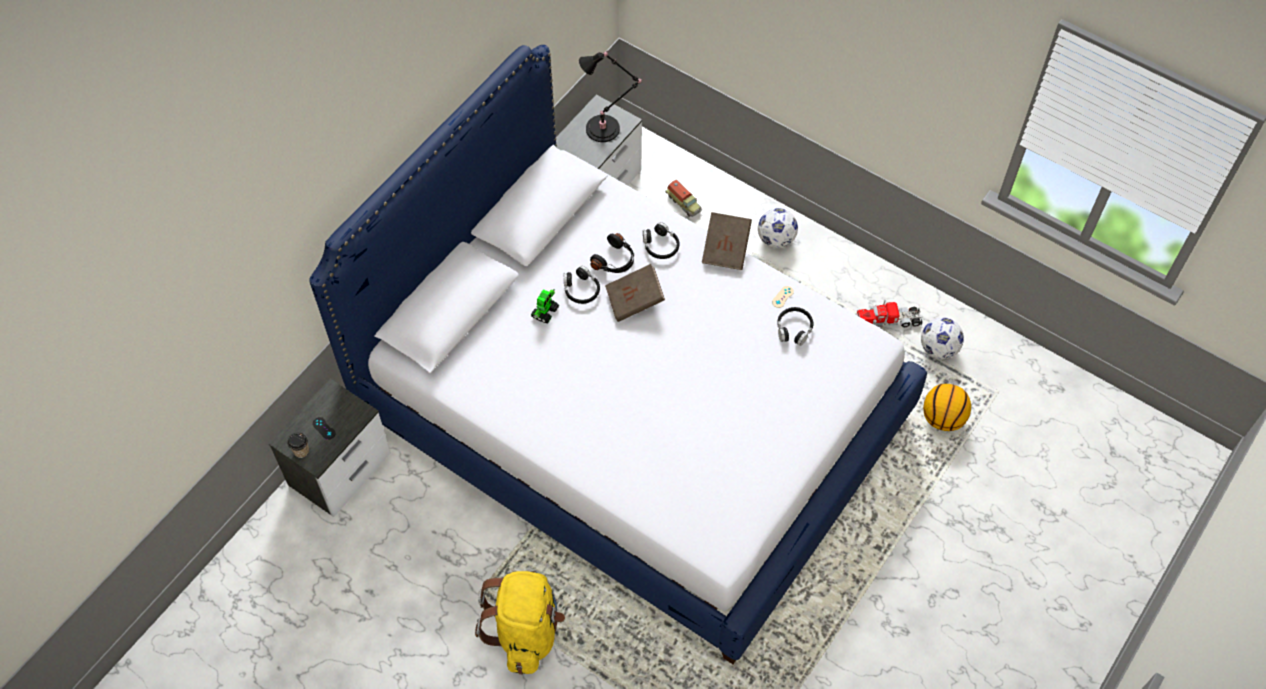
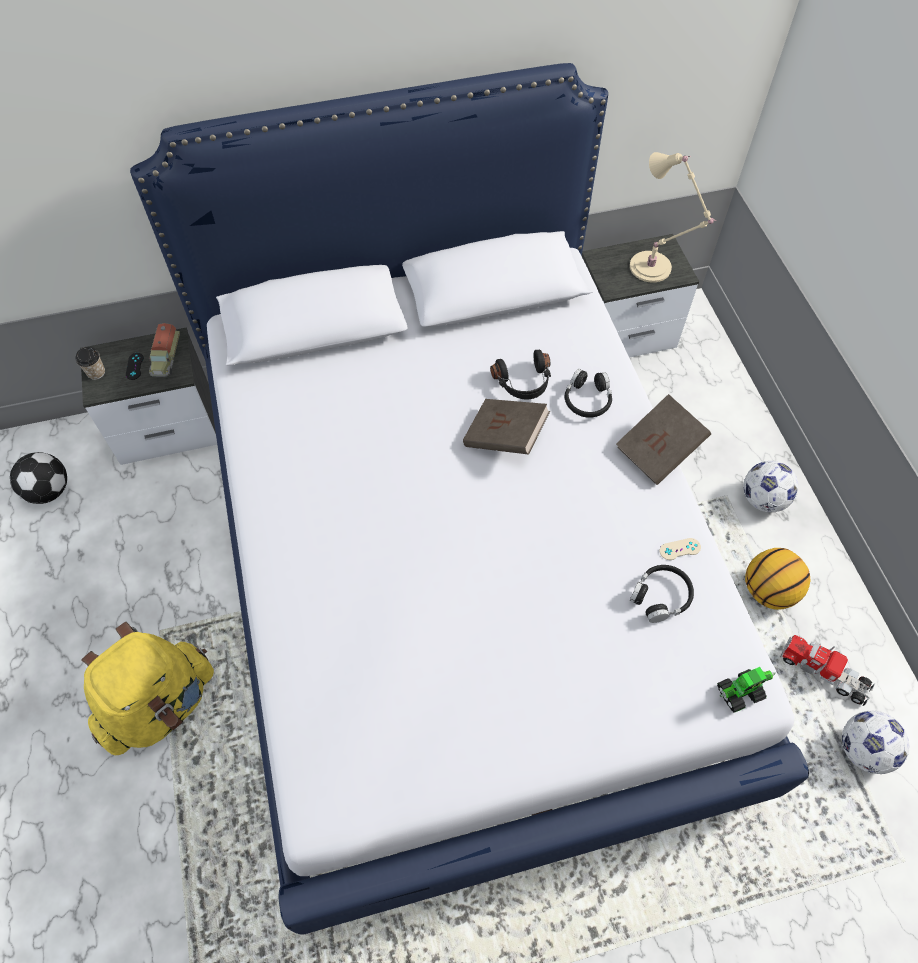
camera: 40 degrees right, 0 degrees up
(299, 572) = (48, 491): none -> football
(545, 312) = (402, 386): toy robot -> toy robot (740, 692)
(581, 289) = (460, 388): black headphones -> none
(606, 129) = (653, 269): black table lamp -> beige table lamp
(684, 203) = (694, 403): toy truck -> toy truck (166, 357)
(942, 418) = (802, 837): basketball -> basketball (767, 590)

